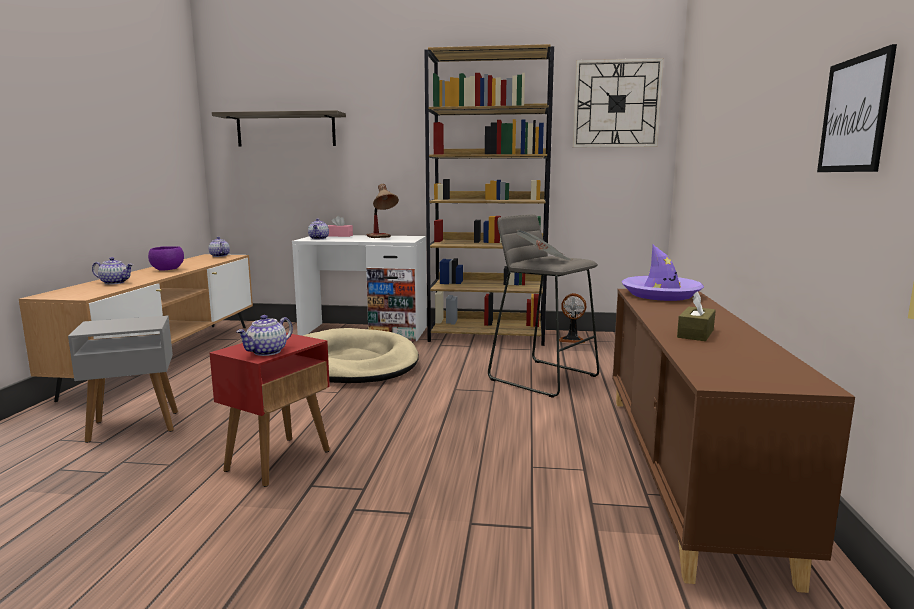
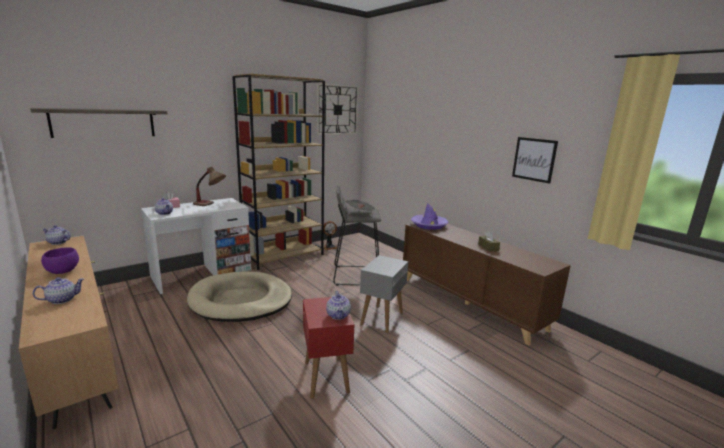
camera: 45 degrees left, 5 degrees up
(133, 426) = (185, 408): grey side table -> grey side table (382, 319)

